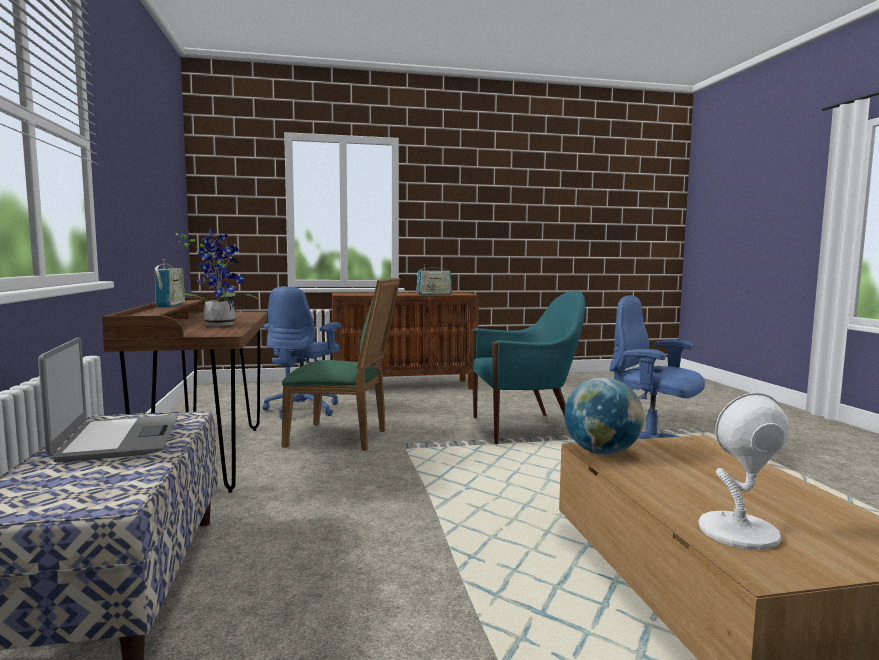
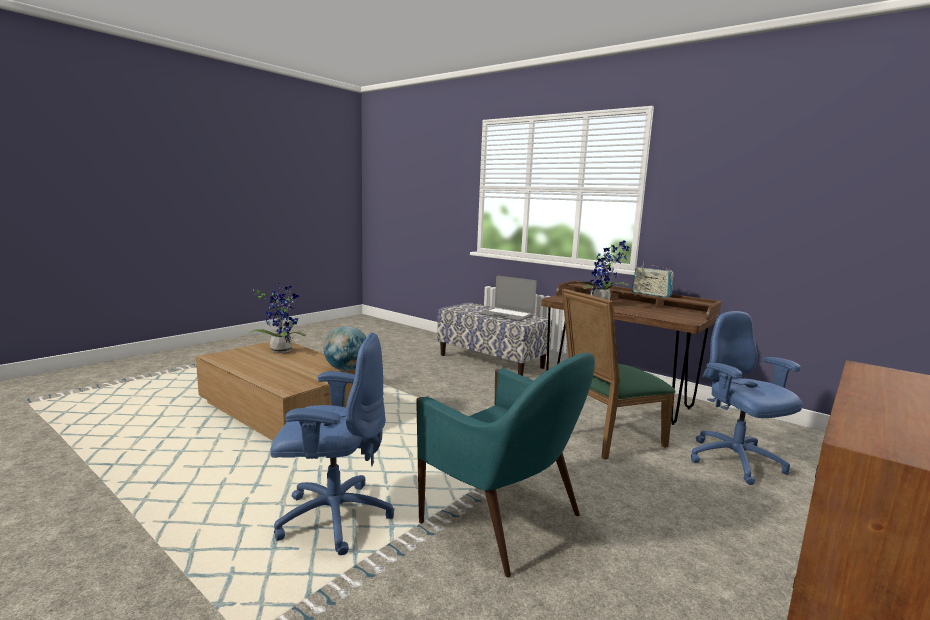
camera: 140 degrees right, 5 degrees up
(434, 294) = (869, 417): radio -> none
(525, 428) = (503, 520): turquoise armchair -> turquoise armchair turned 90 degrees counterclockwise
(738, 532) = (281, 350): white table lamp -> potted plant

